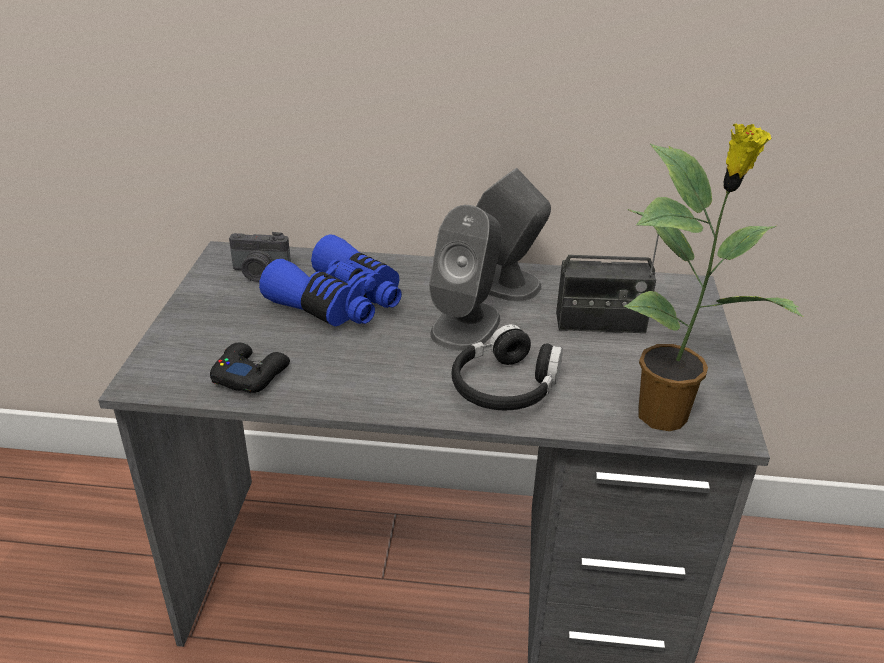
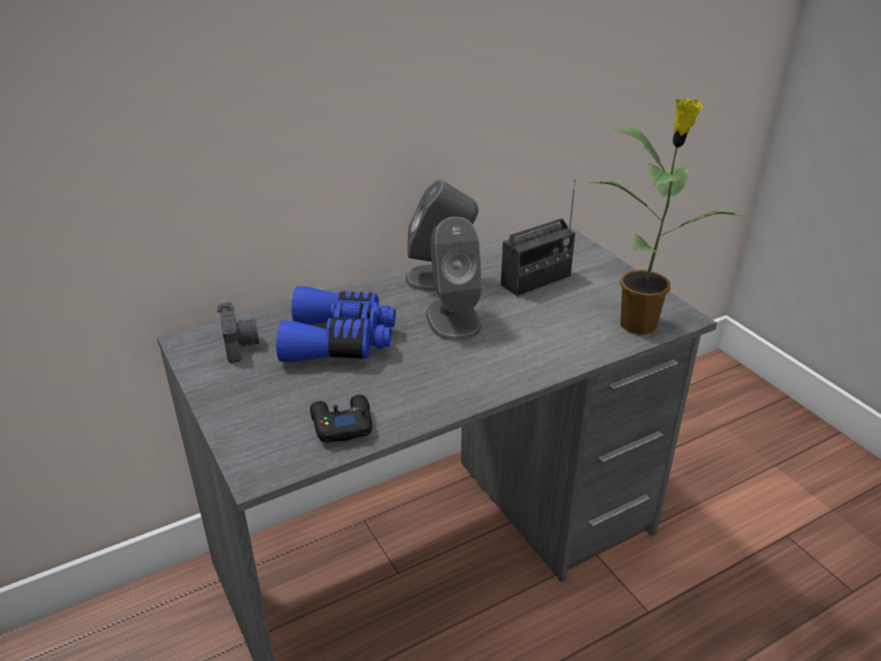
camera: 35 degrees left, 0 degrees up
(260, 272) = (241, 344): camera -> camera turned 75 degrees counterclockwise
(505, 386) = (529, 348): black headphones -> none

